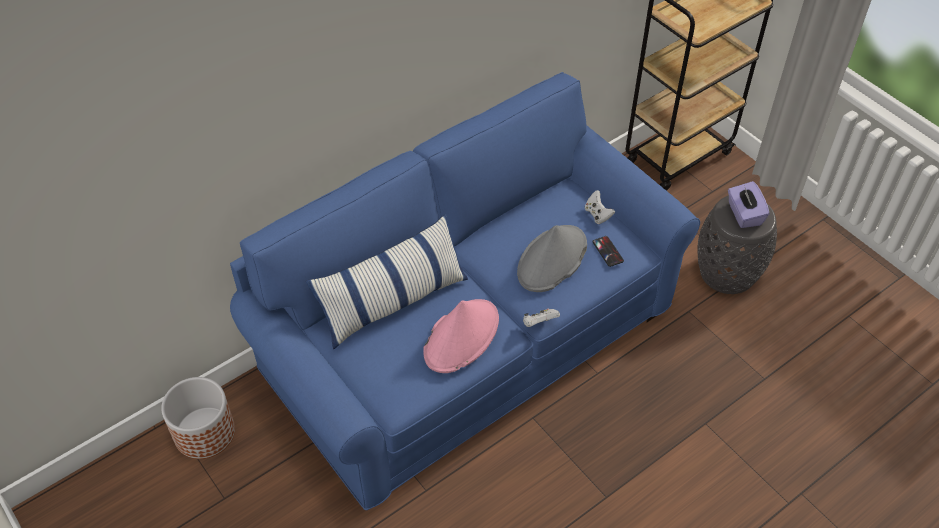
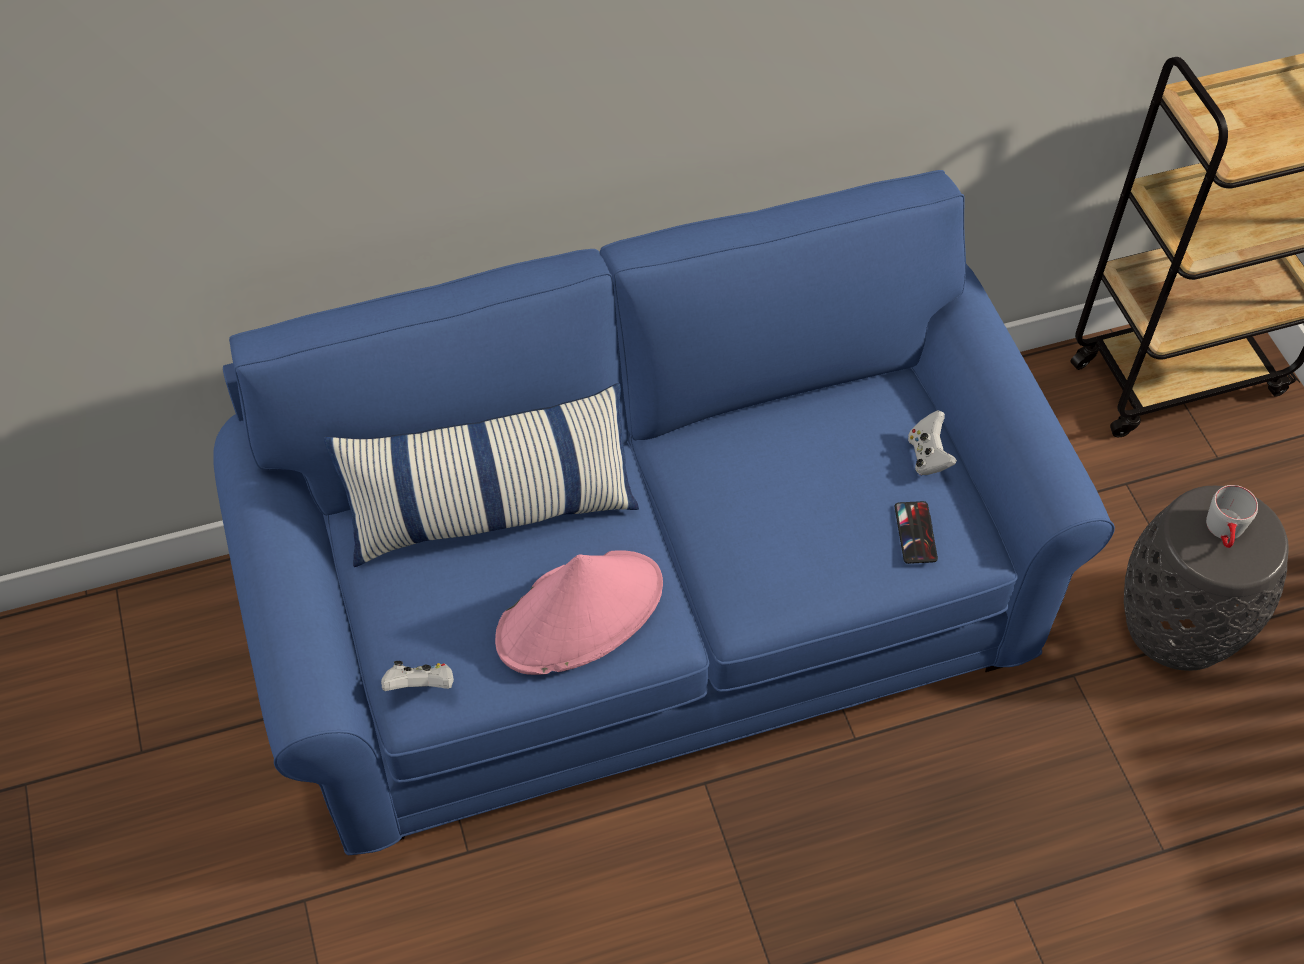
camera: 20 degrees right, 5 degrees up
(205, 432) = (158, 628): planter -> none
(539, 323) = (730, 632): white game controller -> white game controller (421, 686)
(552, 260) = (805, 518): grey hat -> none
(744, 214) = (1225, 532): purple tissue box -> grey mug

